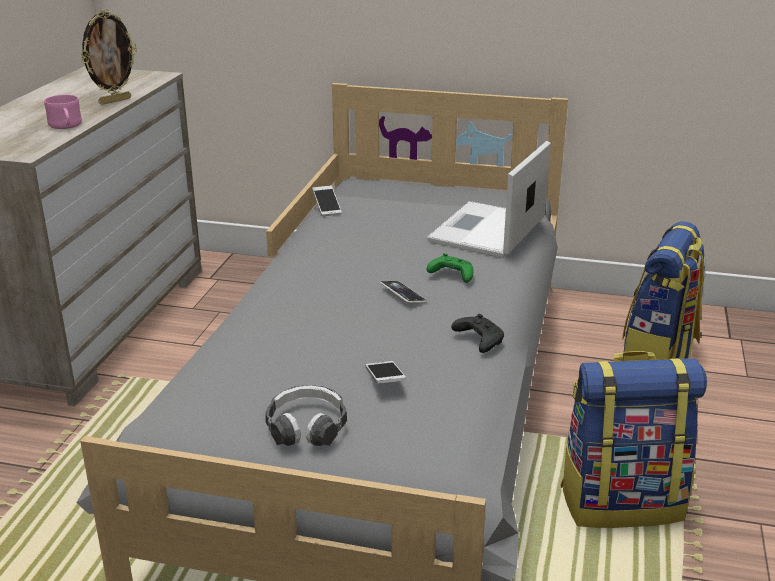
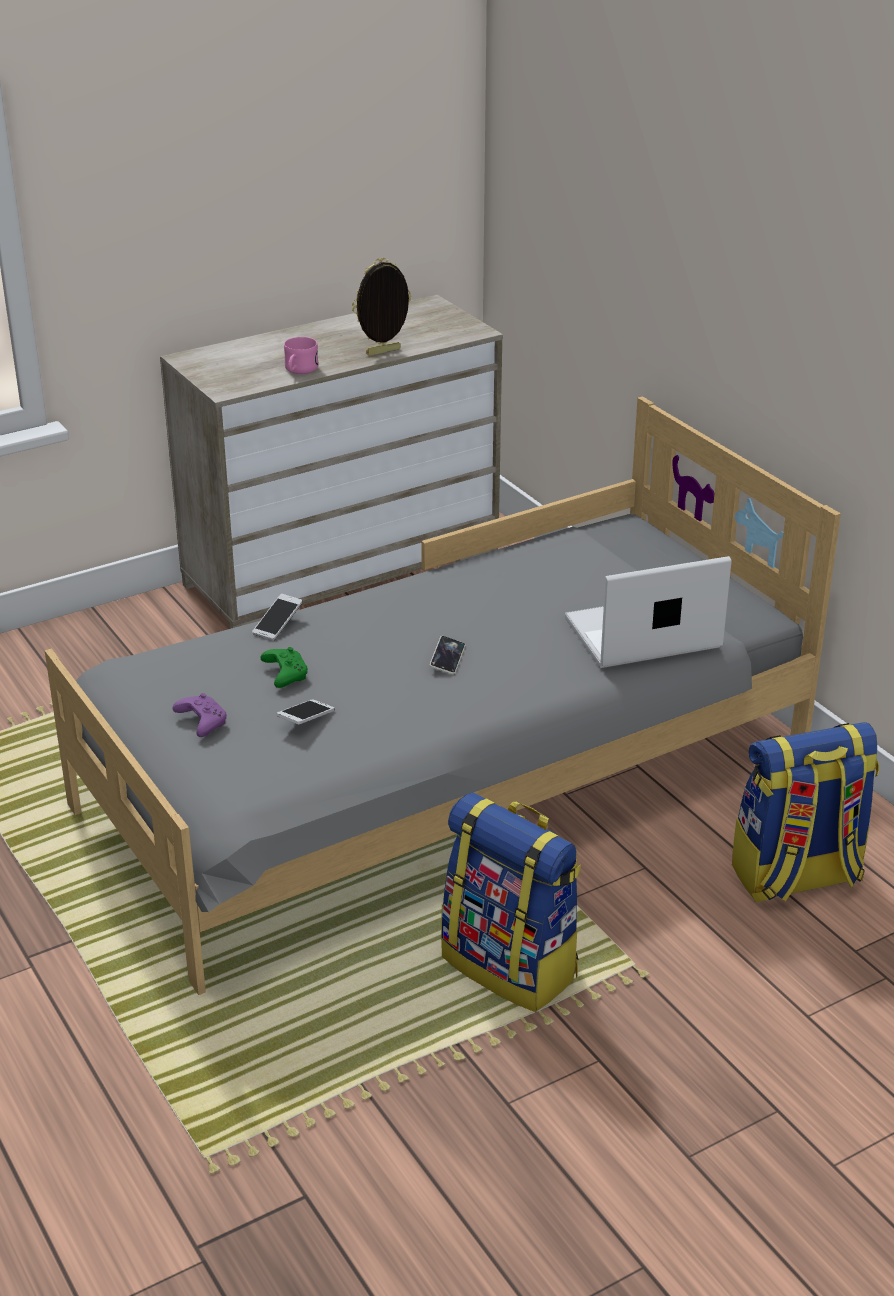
camera: 45 degrees right, 5 degrees up
(114, 101) = (383, 352): picture frame -> picture frame turned 150 degrees clockwise
(307, 426) = (201, 722): headphones -> purple game controller
(327, 207) = (544, 539): phone -> phone (278, 624)
(451, 275) = (520, 661): green game controller -> green game controller (284, 674)
(478, 340) = (430, 728): black game controller -> none

